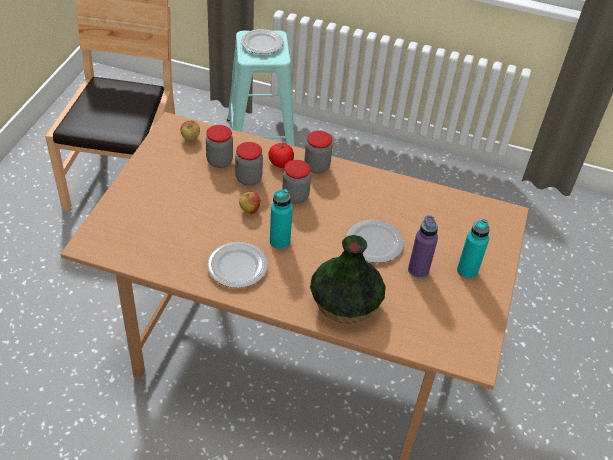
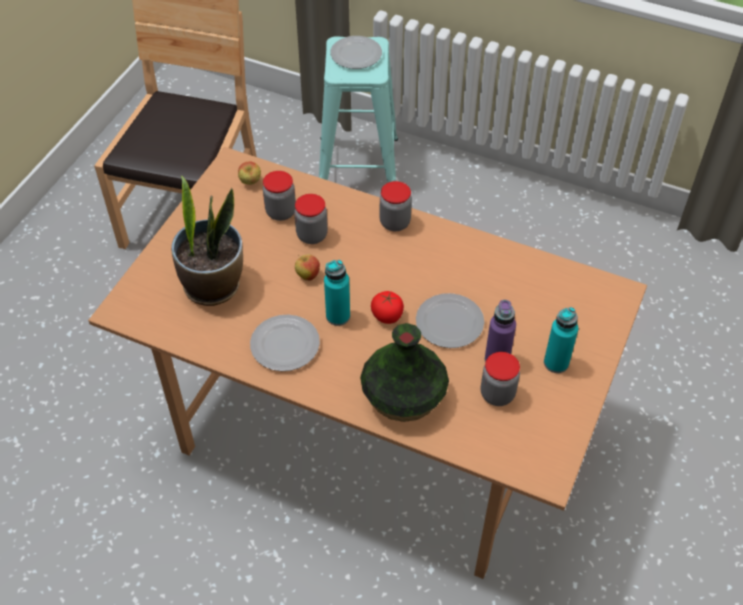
camera: 10 degrees right, 5 degrees up
(169, 221) = (213, 285): none -> potted plant
(281, 163) = (352, 217): tomato -> tomato (387, 315)
(295, 196) = (364, 260): jar -> jar (497, 394)

